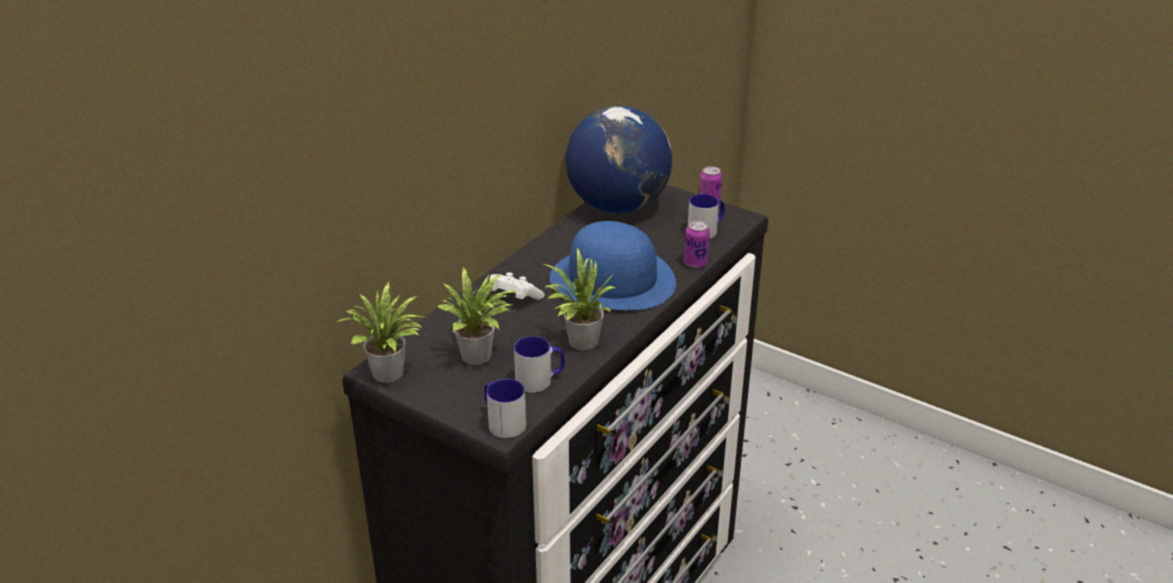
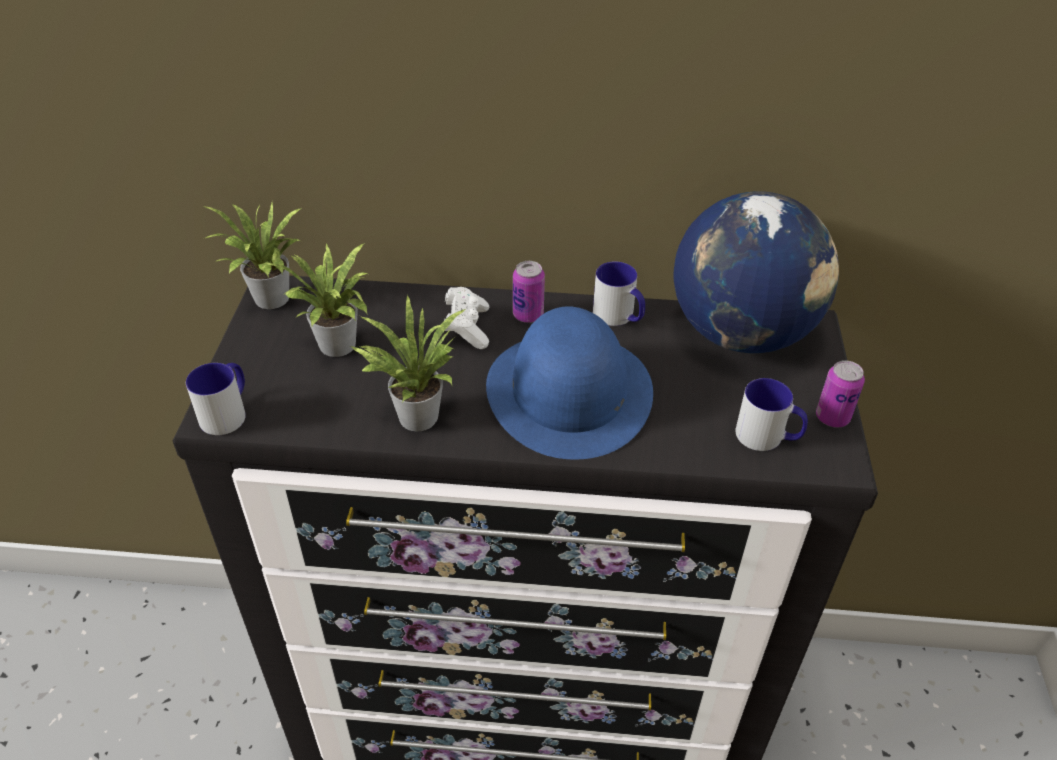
camera: 60 degrees right, 10 degrees up
(540, 380) = (320, 411): mug -> mug (619, 317)
(695, 263) = (674, 455): can -> can (528, 315)

